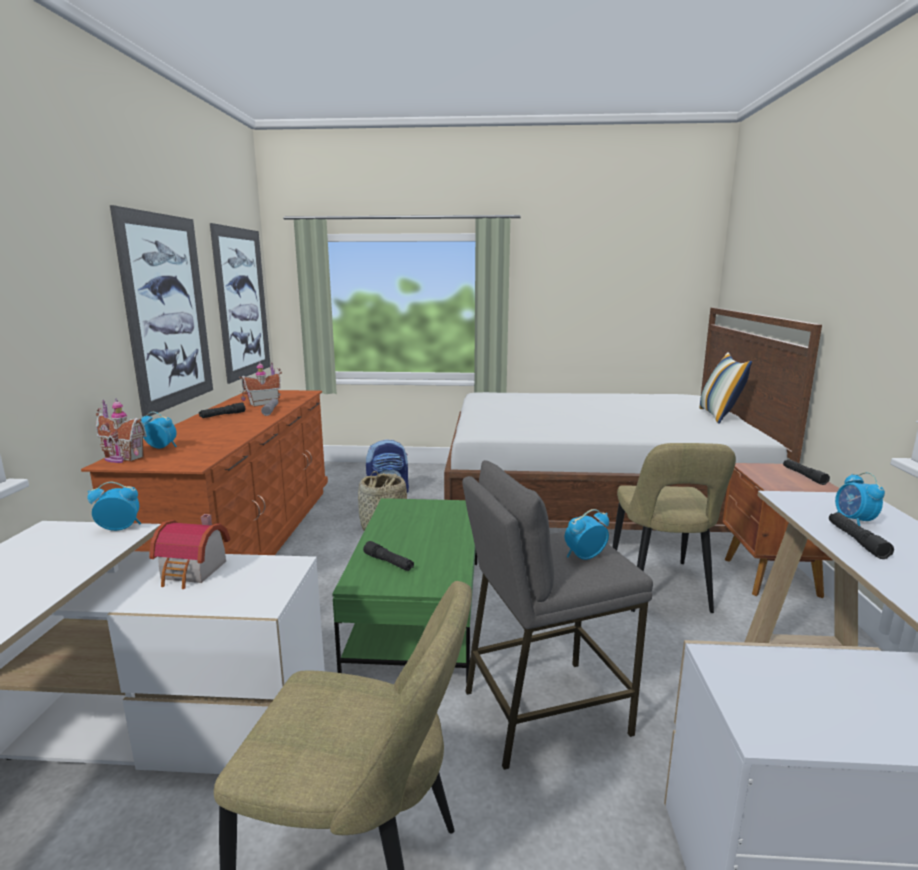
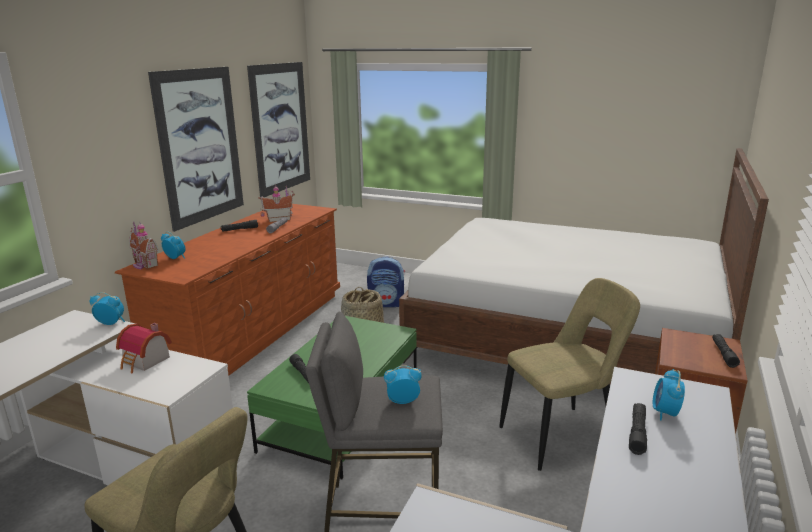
camera: 20 degrees right, 5 degrees up
(660, 589) = (562, 436): beige chair -> beige chair turned 135 degrees counterclockwise
(719, 416) = (699, 272): pillow -> none

